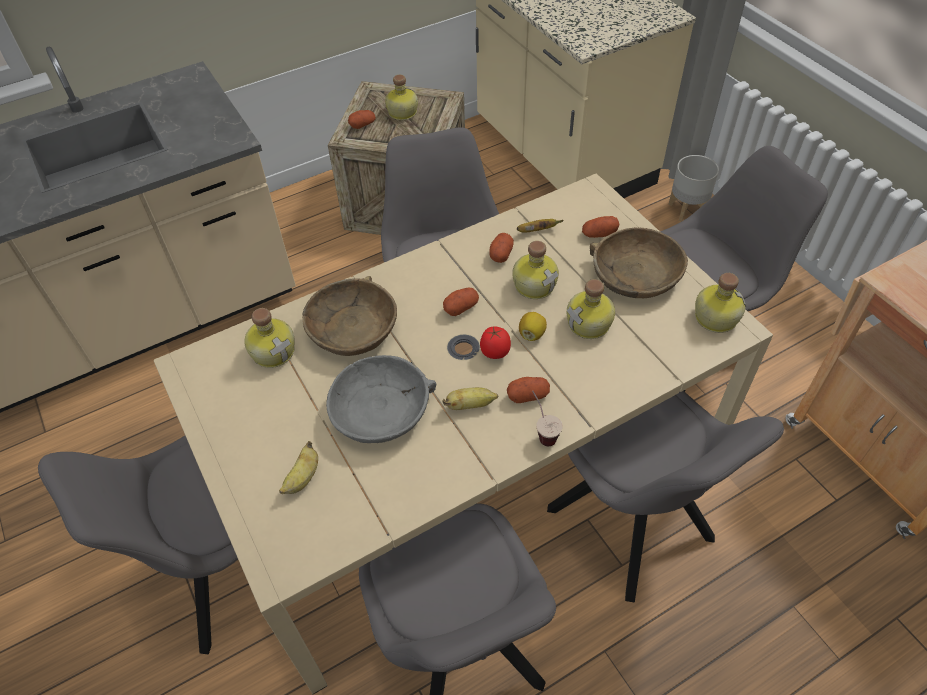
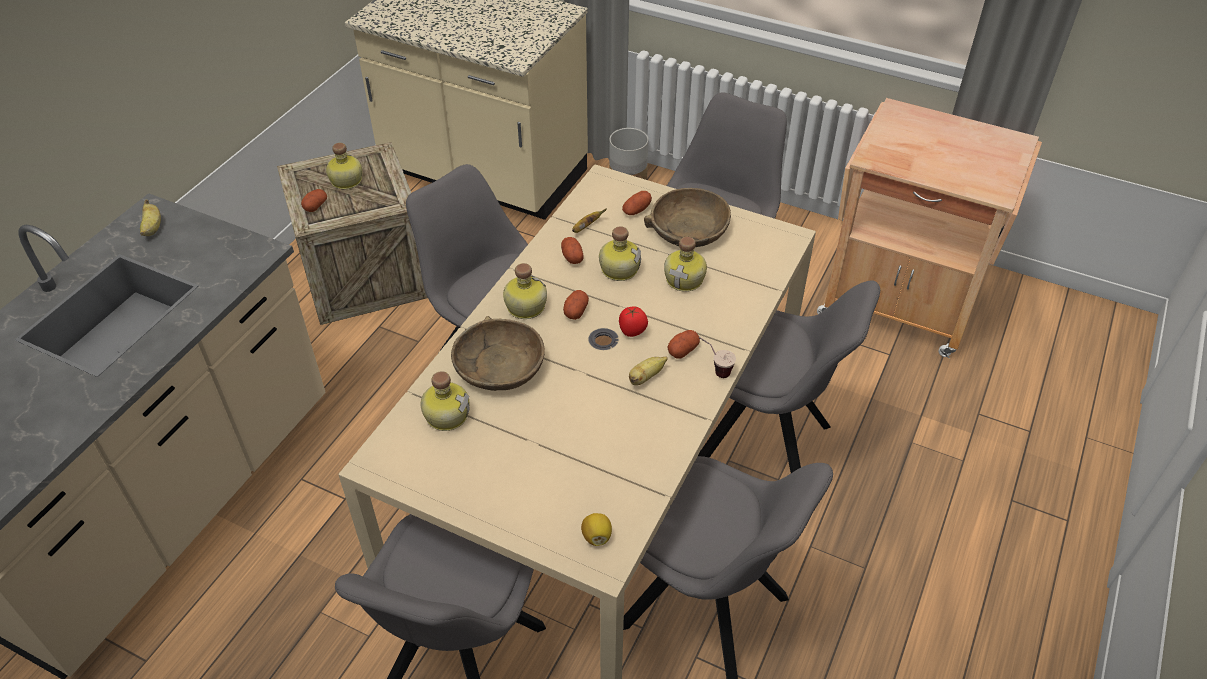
camera: 35 degrees left, 5 degrees down
(303, 478) = (562, 492): banana -> banana (152, 228)
(381, 409) = (579, 414): grey bowl -> none
(532, 334) = (648, 305): lemon -> lemon (596, 536)
(714, 317) = (768, 236): bottle -> bottle (524, 306)

